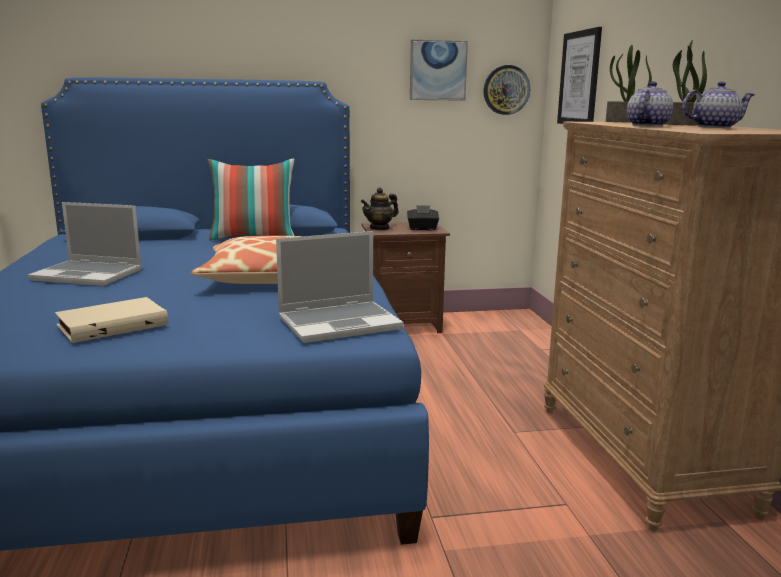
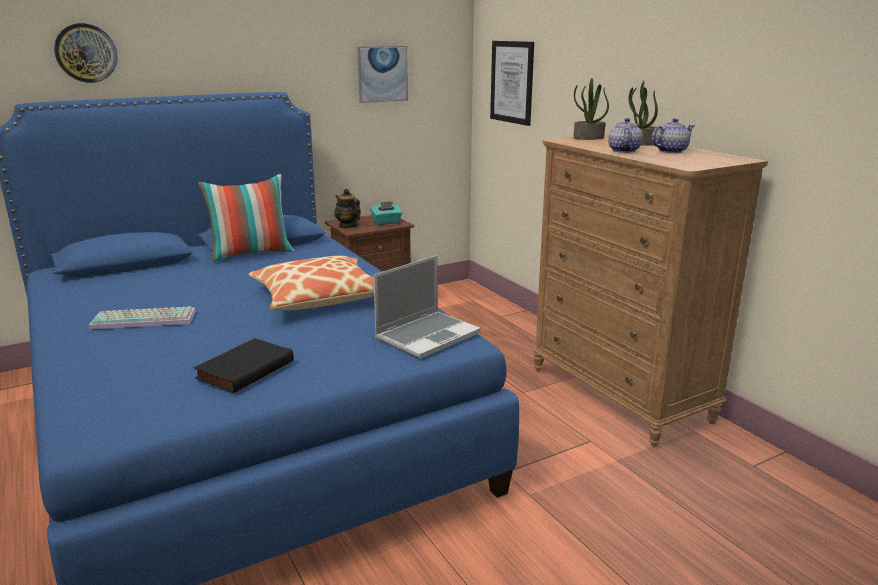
camera: 20 degrees left, 5 degrees up
(89, 275) = (145, 319): laptop -> keyboard
(112, 324) = (244, 369): beige book -> black book
(380, 228) = (348, 226): teapot -> teapot turned 105 degrees clockwise
(422, 229) = (386, 222): black tissue box -> turquoise tissue box
(506, 90) = (440, 88): wall clock -> wall clock (86, 53)

